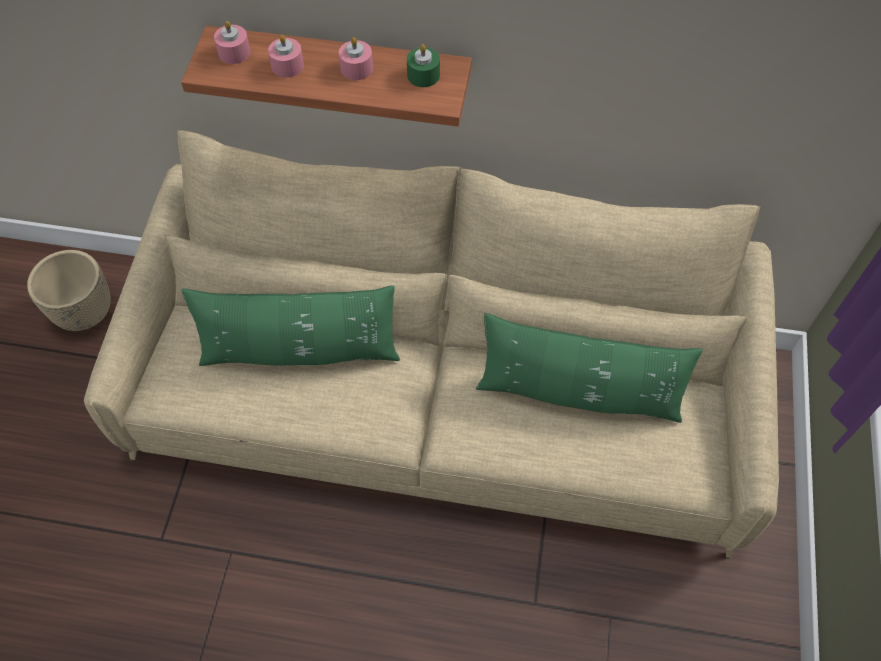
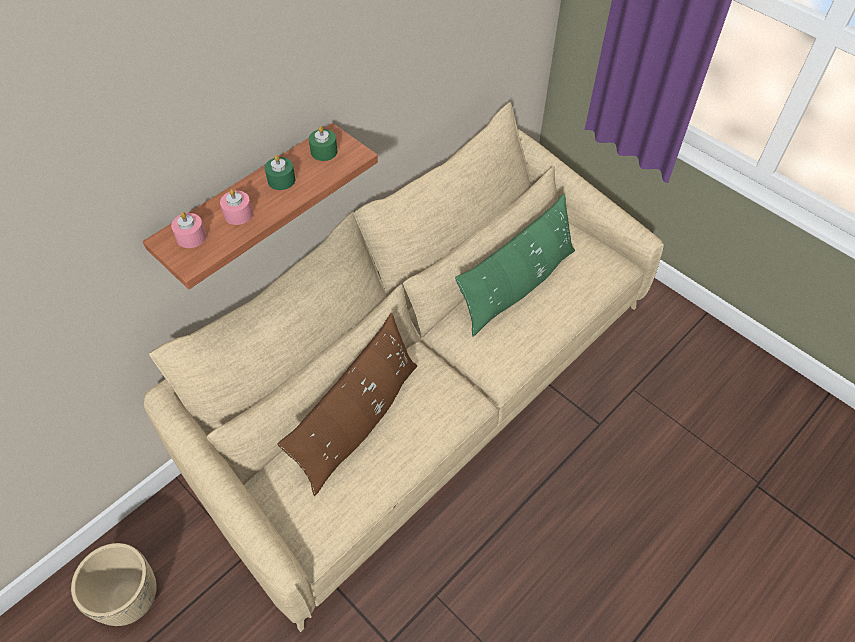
camera: 55 degrees left, 5 degrees down
(300, 350) = (358, 421): green pillow -> brown pillow
(356, 68) = (281, 180): pink candle -> green candle

